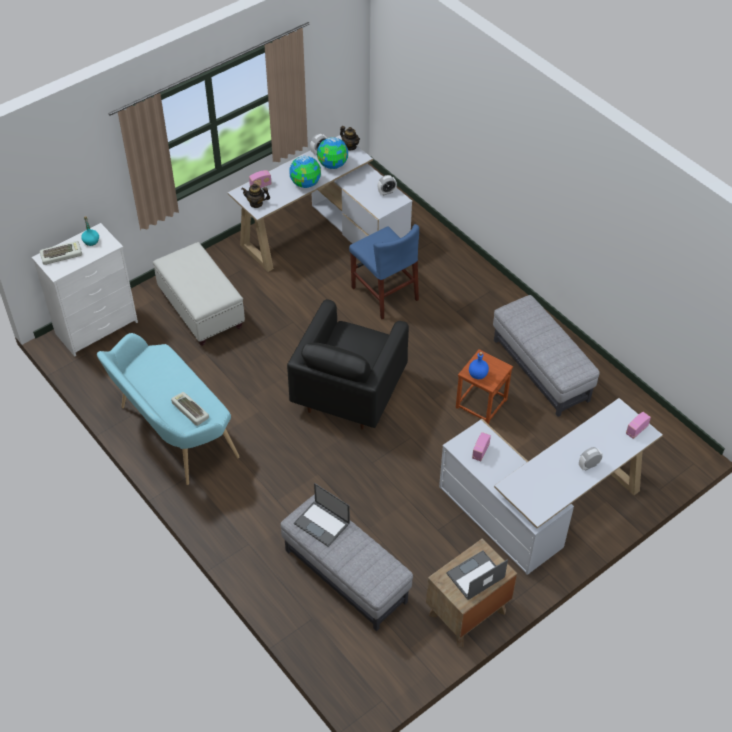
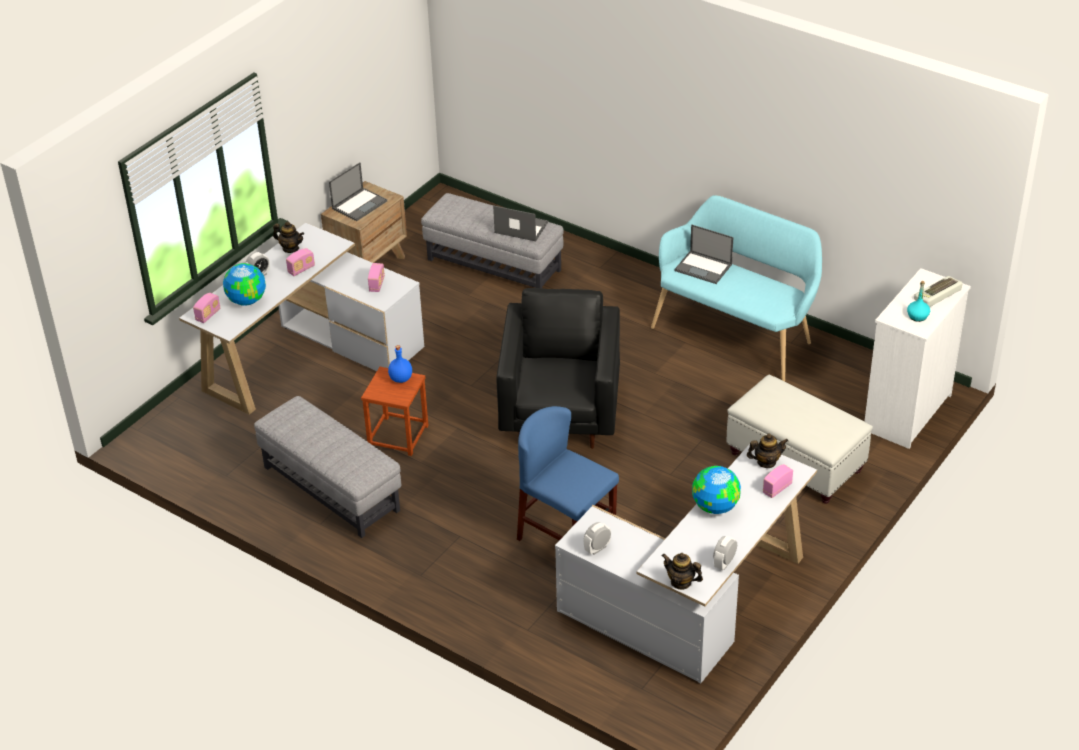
camera: 165 degrees right, 10 degrees down
(189, 411) = (704, 268): keyboard -> laptop
(333, 165) = (691, 545): globe -> globe (246, 300)
(548, 463) = (301, 269): none -> radio
(556, 493) = (290, 248): none -> teapot

